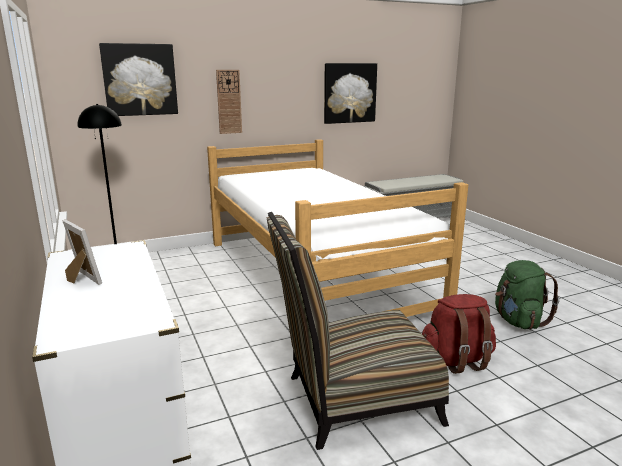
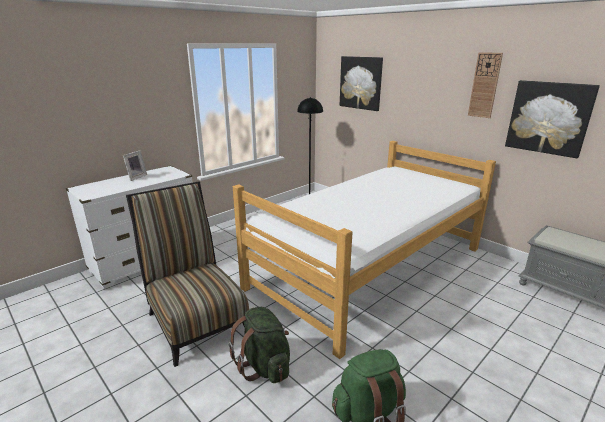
camera: 70 degrees right, 5 degrees up
(229, 102) = (416, 107): wall clock -> wall clock (484, 85)
(457, 360) = (264, 366): red backpack -> green backpack

